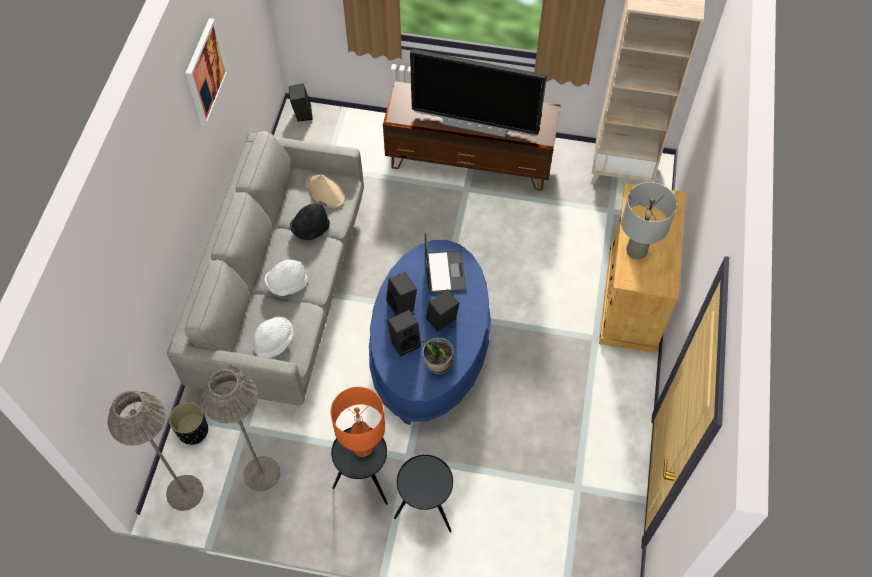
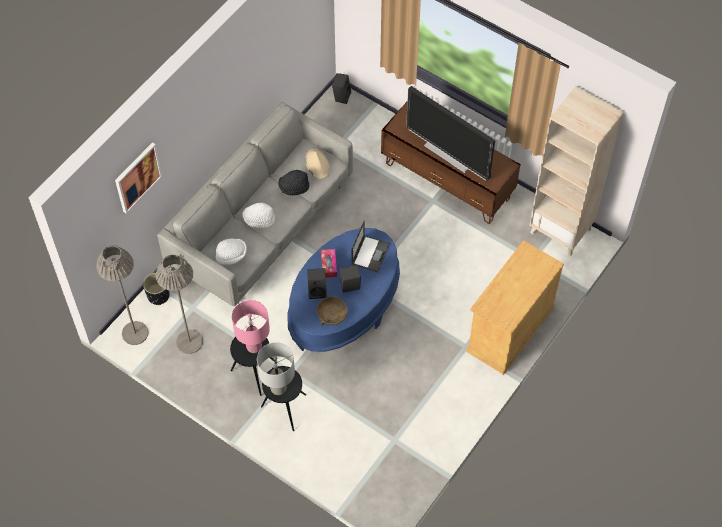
camera: 25 degrees right, 0 degrees up
(205, 72) = (253, 56): picture -> picture (137, 177)
(362, 447) = (253, 346): orange table lamp -> pink table lamp
(402, 305) = (329, 265): black speaker -> tissue box
(438, 364) = (332, 314): potted plant -> brown bowl
(636, 251) = (501, 291): grey table lamp -> grey table lamp (278, 388)

